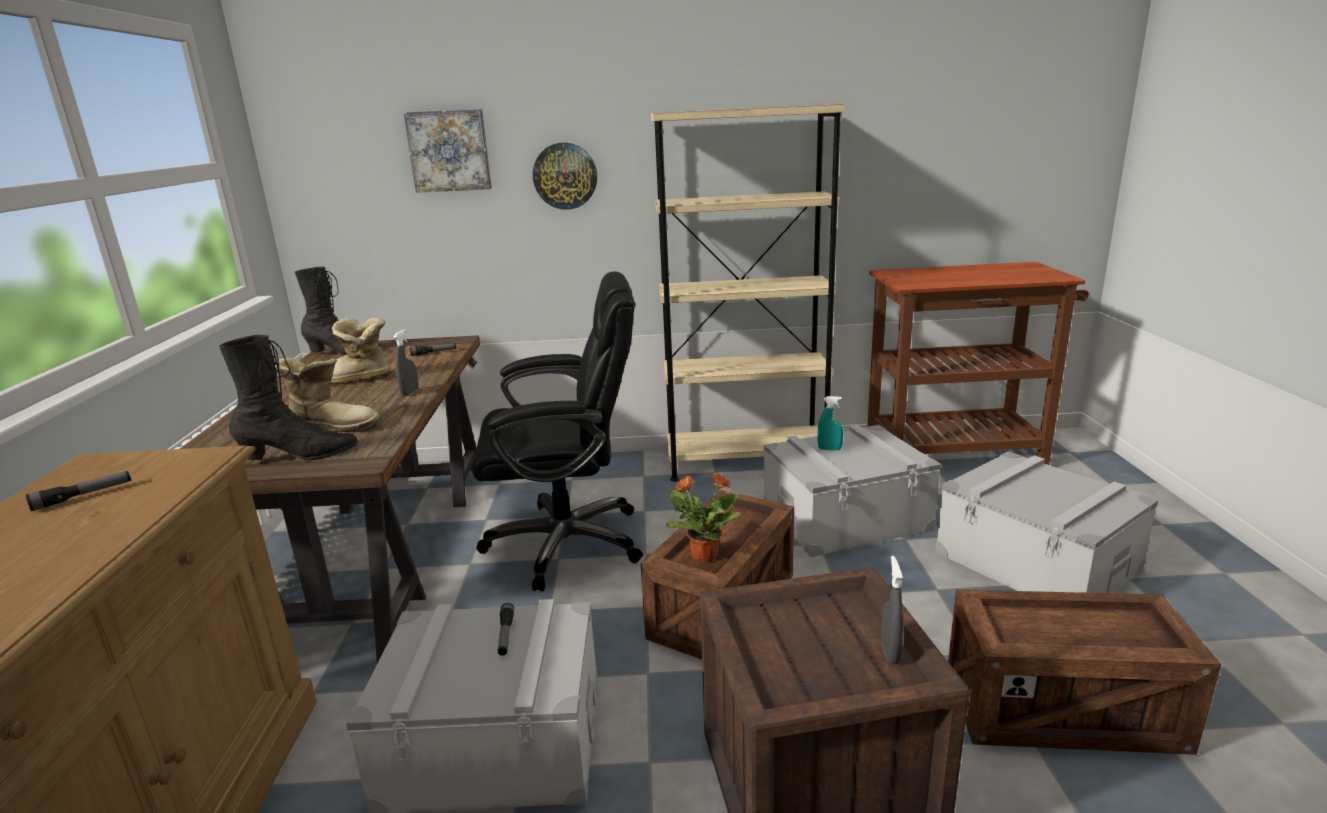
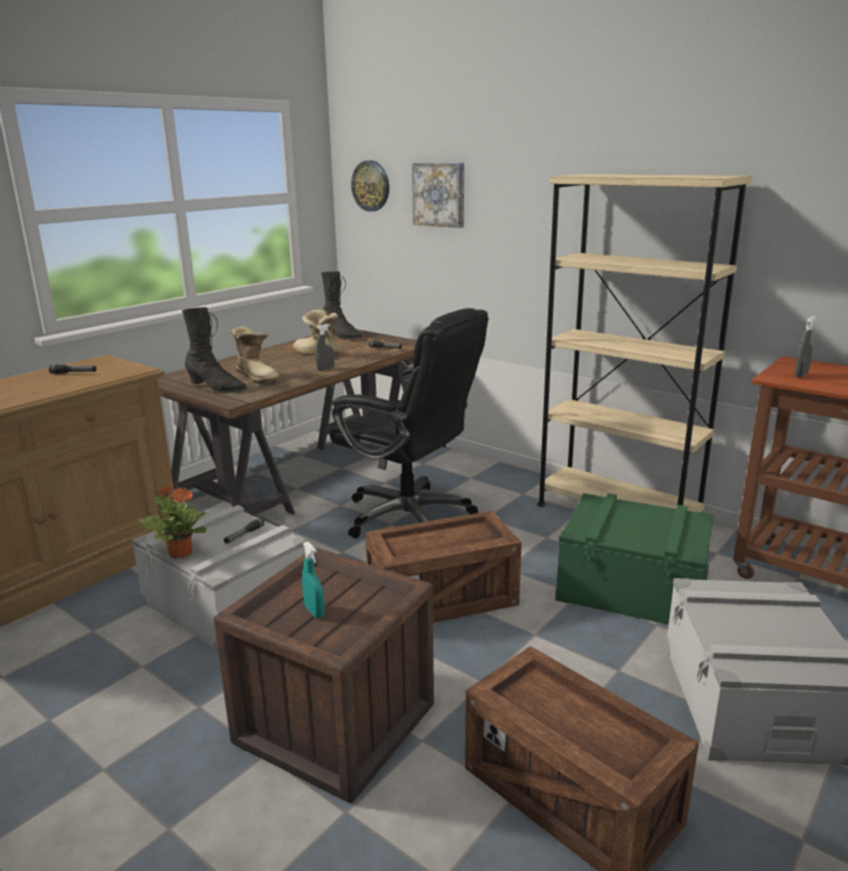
camera: 40 degrees right, 0 degrees up
(565, 176) = (515, 223): wall clock -> wall clock (371, 186)
(703, 555) = (411, 545): potted plant -> potted plant (180, 553)
(829, 449) = (629, 516): turquoise spray bottle -> turquoise spray bottle (314, 612)
(845, 517) = (632, 586): grey storage box -> green storage box
(890, 652) = (350, 631): grey spray bottle -> grey spray bottle (801, 375)

